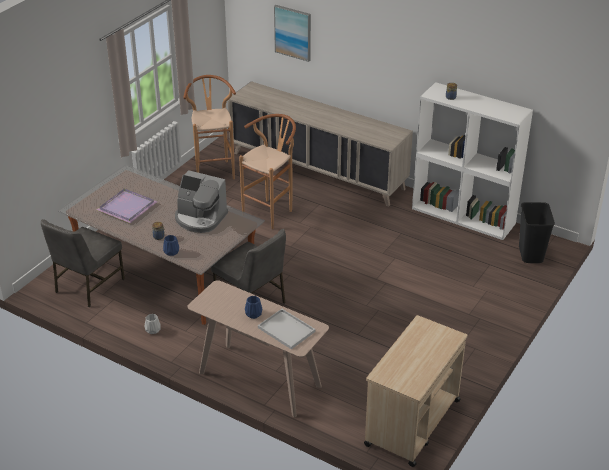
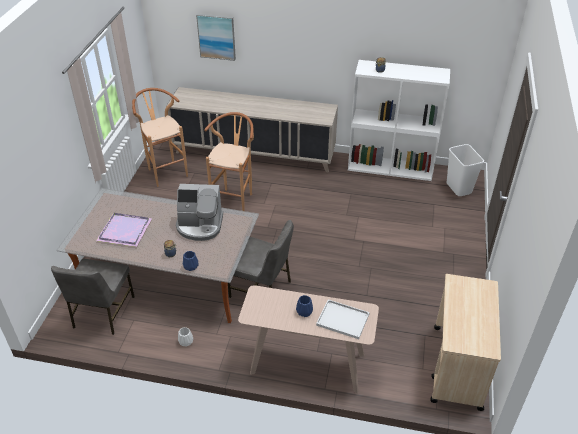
camera: 20 degrees left, 5 degrees up
(531, 255) = (459, 188): black trash can -> white trash can

